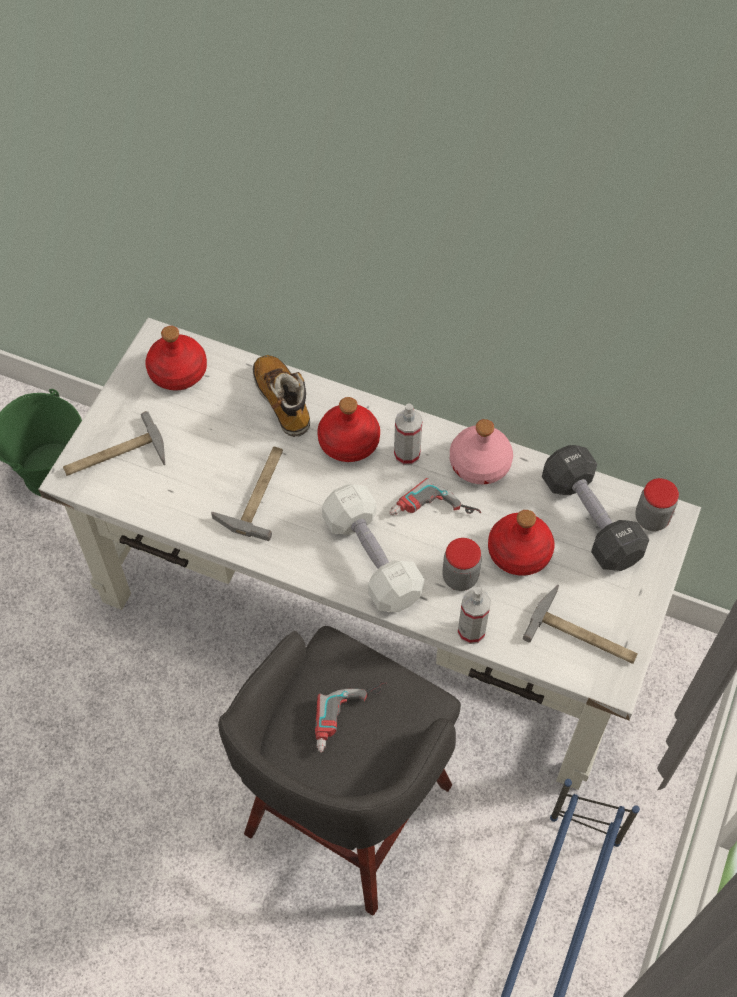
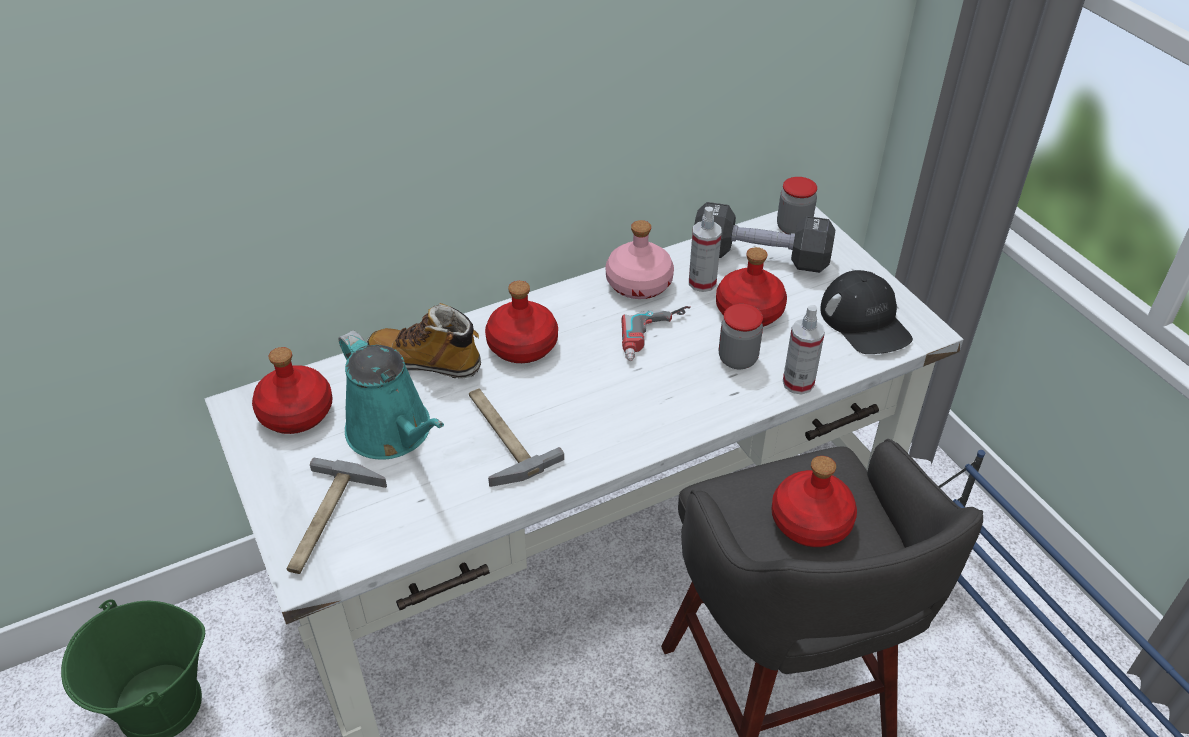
camera: 50 degrees left, 15 degrees down
(208, 434) = (393, 433): none -> turquoise watering can
(351, 719) = (809, 522): power drill -> red bottle
(372, 559) = (660, 402): white dumbbell -> none
(407, 454) = (579, 318): spray bottle -> spray bottle (702, 282)
(584, 635) = (865, 321): hammer -> black cap

